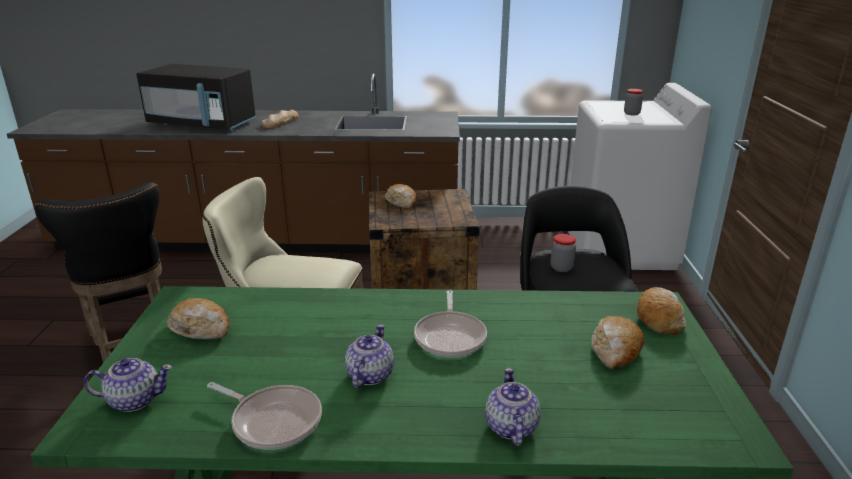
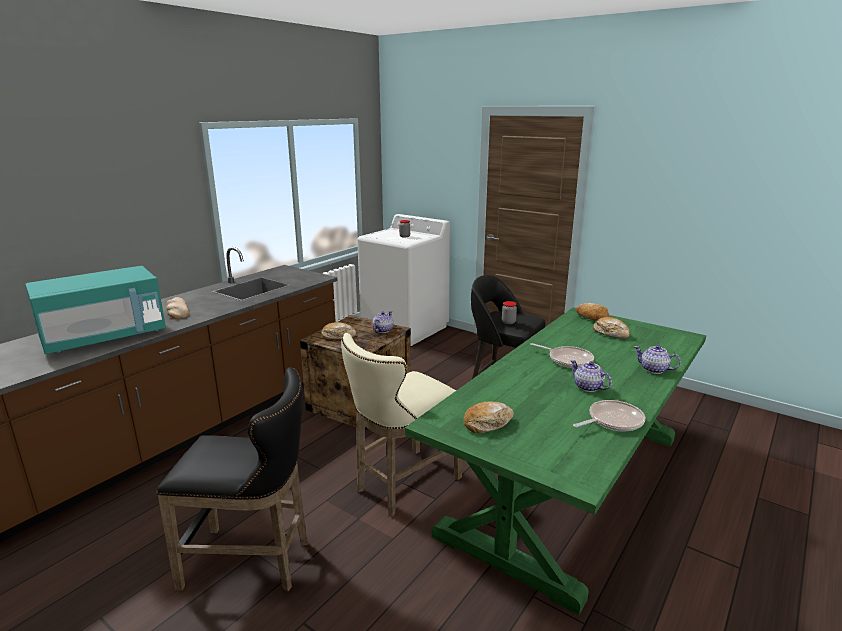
camera: 55 degrees left, 5 degrees down
(134, 400) = (559, 459): teapot -> teapot (382, 330)
(202, 124) = (105, 337): black microwave -> turquoise microwave

